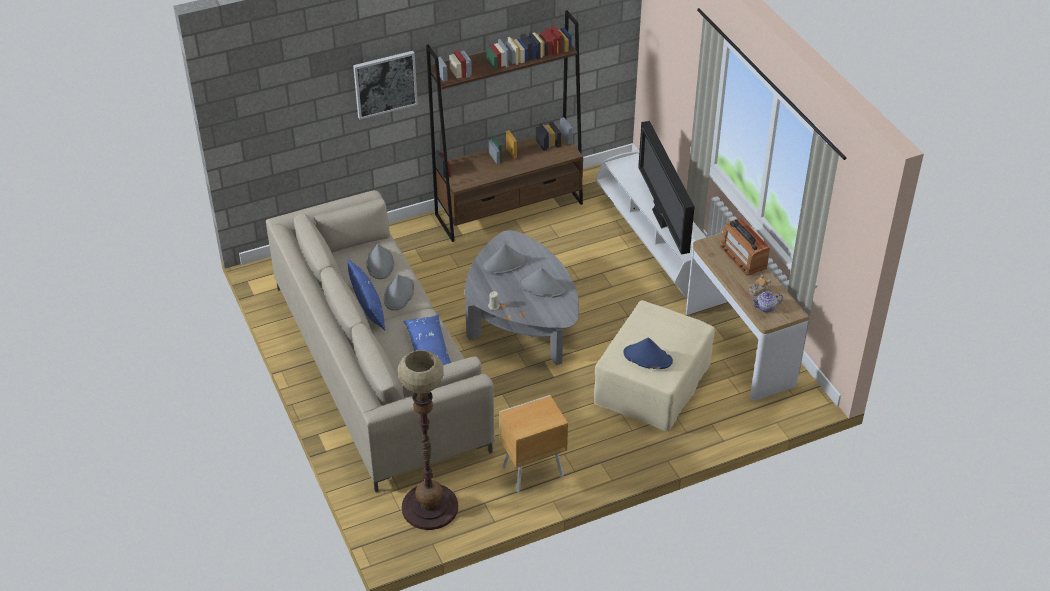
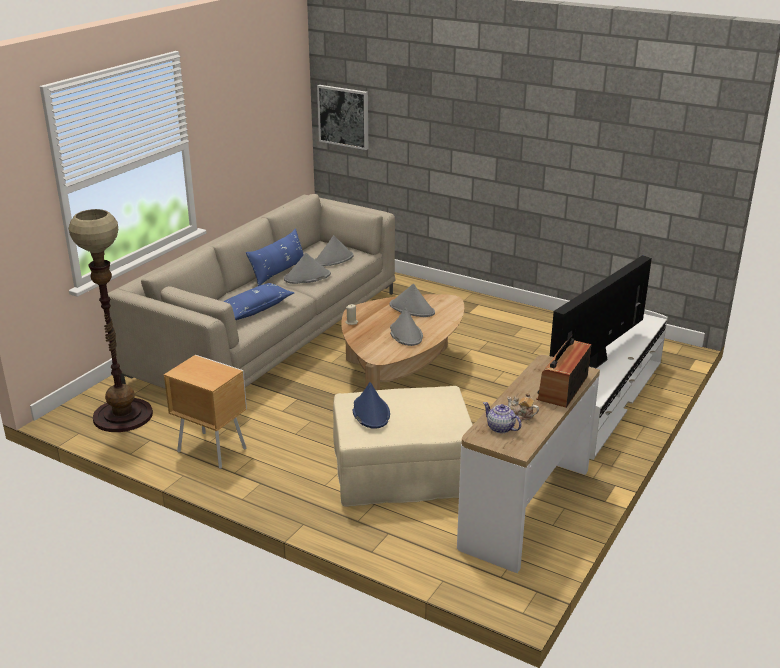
camera: 55 degrees right, 15 degrees down
(385, 84) = (447, 125): picture -> picture (343, 116)
(509, 209) = (531, 320): brown bookcase -> none
(522, 321) = (401, 375): grey coffee table -> brown coffee table

